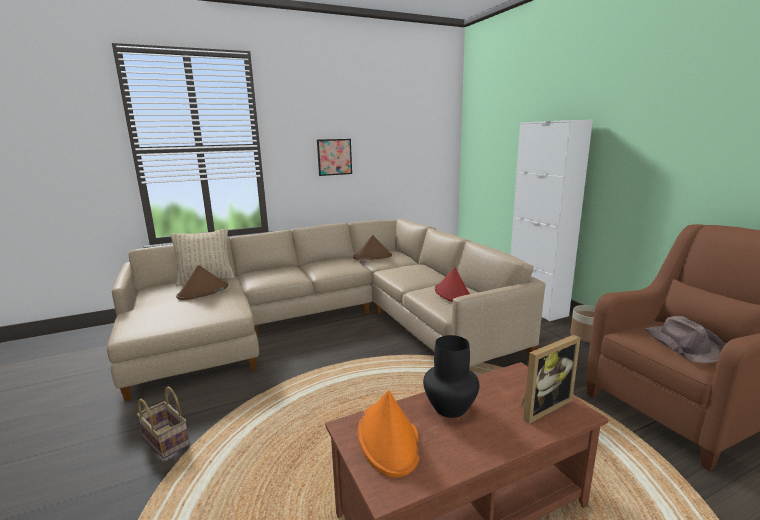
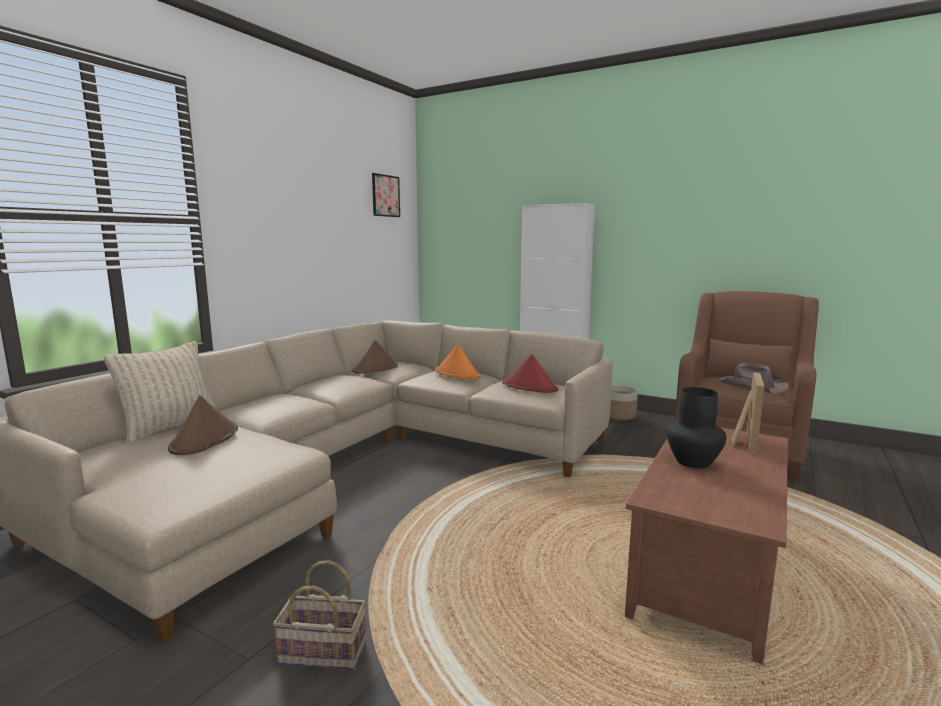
camera: 35 degrees left, 5 degrees down
(334, 157) = (294, 240): picture -> picture (385, 196)
(388, 439) = (695, 495): orange hat -> orange hat (457, 374)

